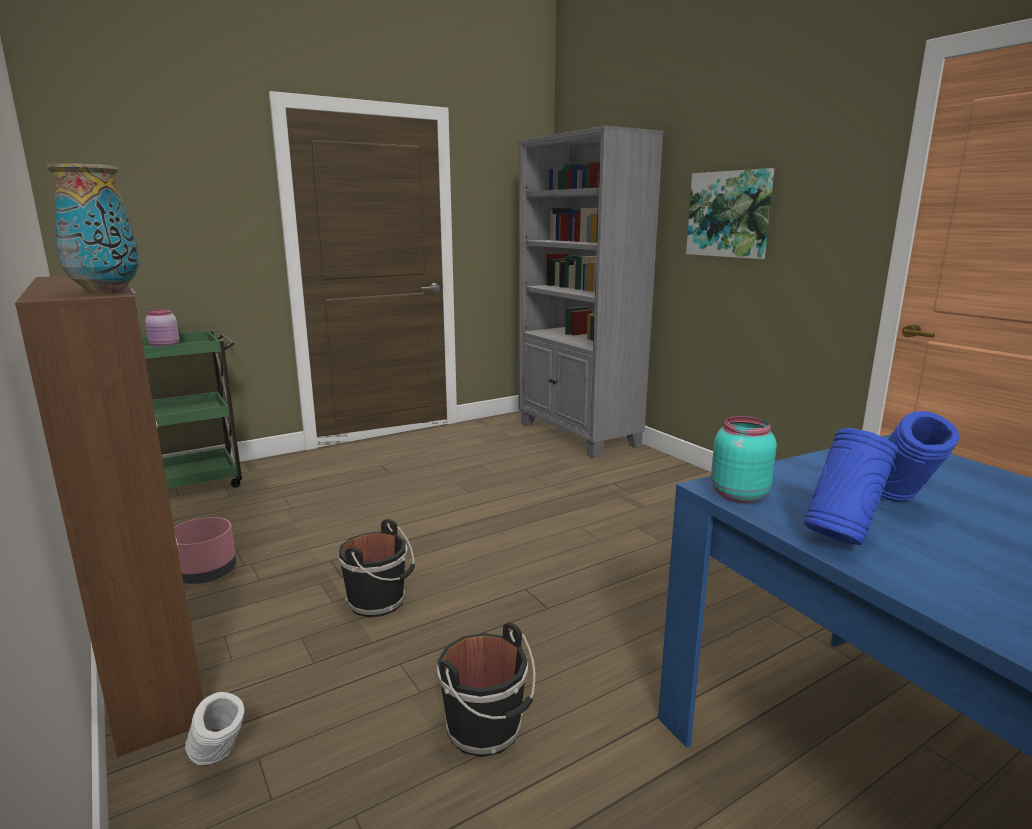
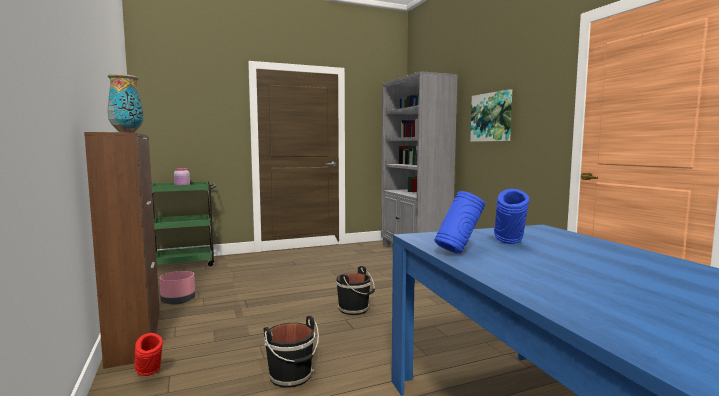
camera: 10 degrees right, 10 degrees down
(220, 766) = (149, 377): white vase -> red vase
(379, 601) = (262, 319): black bucket -> black bucket (355, 309)
(737, 495) = (420, 238): turquoise jar -> none

